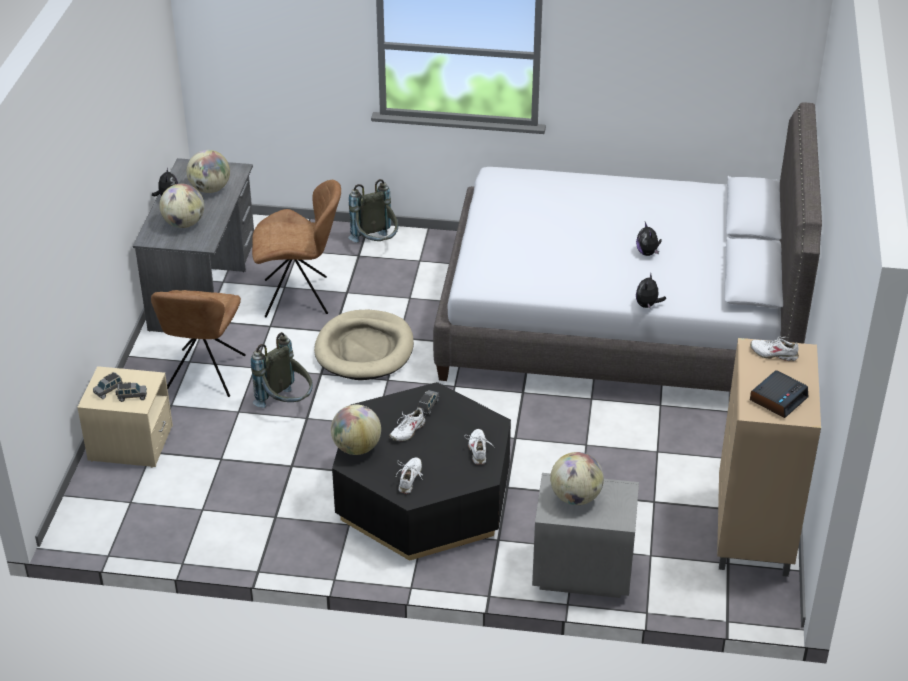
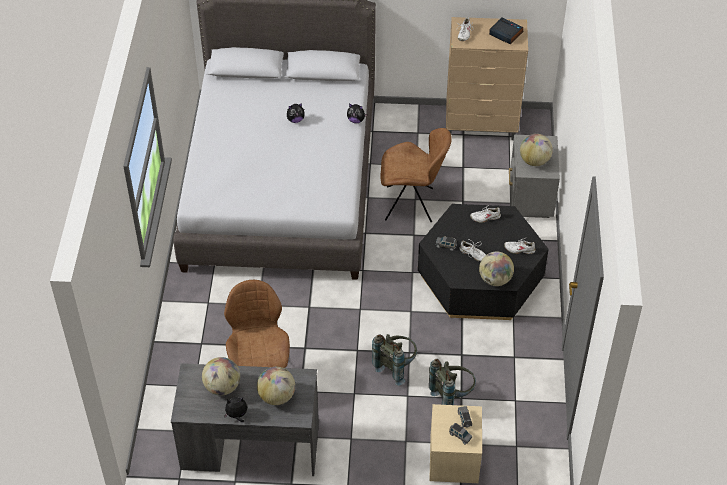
camera: 95 degrees left, 10 degrees up
(204, 375) = (367, 425): brown chair -> brown chair (411, 204)
(364, 349) = (325, 326): beige dog bed -> none
(376, 245) = (186, 333): grey backpack -> grey backpack (452, 396)

